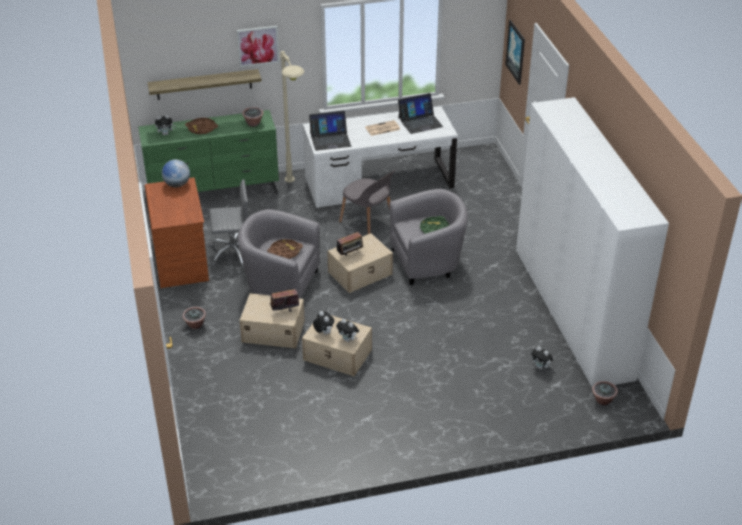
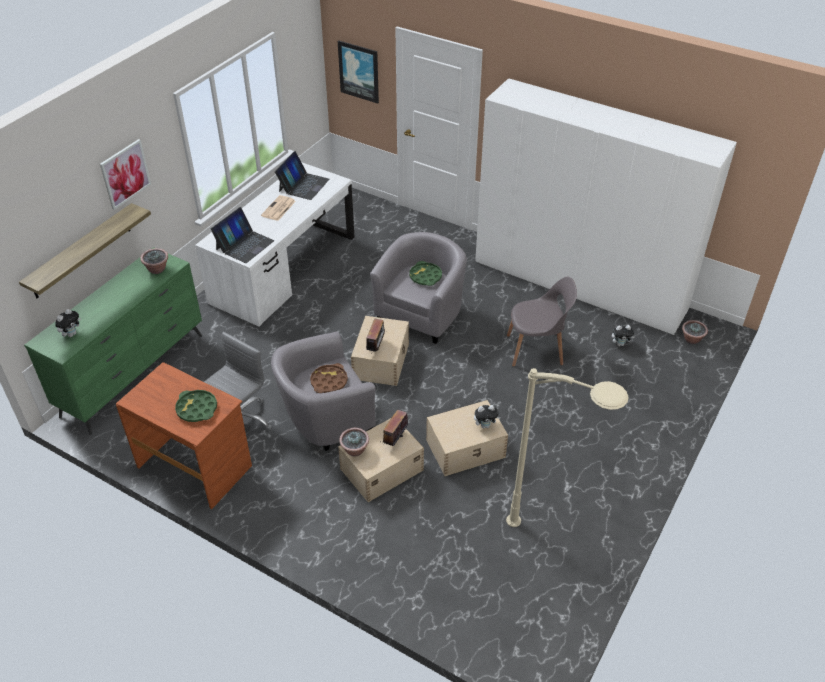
camera: 45 degrees left, 5 degrees up
(177, 184) = (155, 381): globe -> none
(177, 211) = (197, 409): none -> green tray
(195, 325) = (300, 520): potted plant -> potted plant (355, 450)
(202, 128) = (106, 305): brown tray -> none
(296, 197) = (225, 328): beige floor lamp -> beige floor lamp (556, 540)
(323, 332) = (456, 434): plush toy -> none
(368, 222) = (324, 311): grey chair -> grey chair (536, 349)

